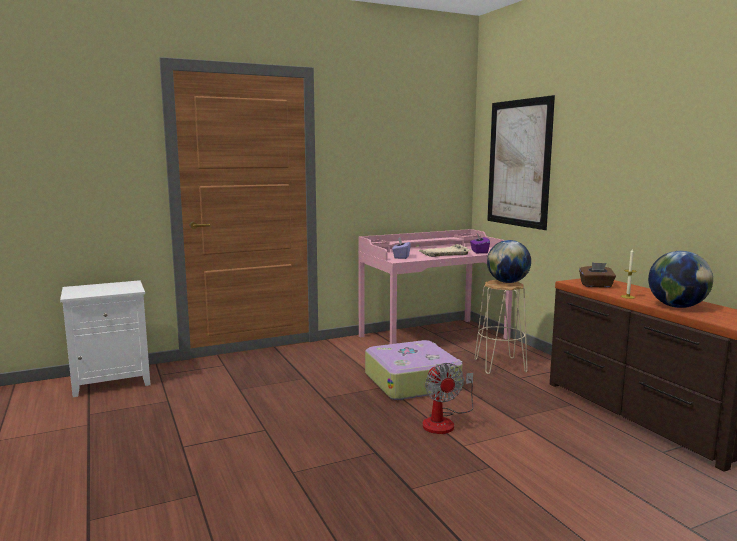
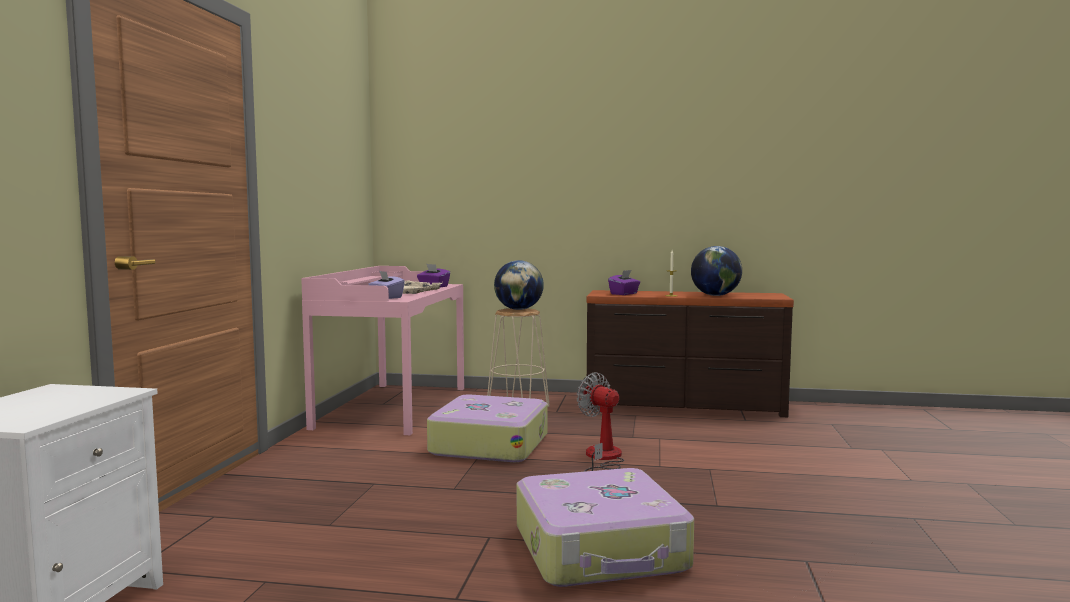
camera: 55 degrees left, 5 degrees down
(282, 467) = (601, 549): none -> suitcase
(444, 421) = (602, 458): fan -> fan turned 150 degrees counterclockwise
(518, 163) = (458, 179): picture -> none
(596, 286) = (624, 294): brown tissue box -> purple tissue box

